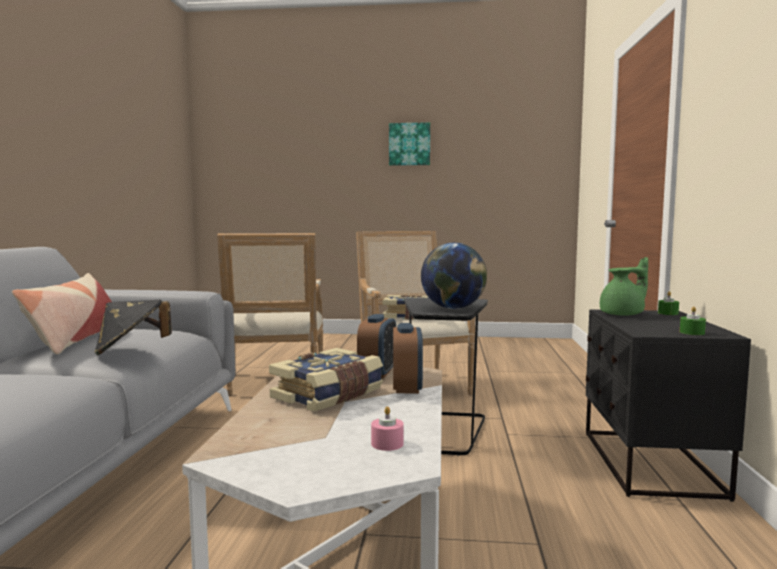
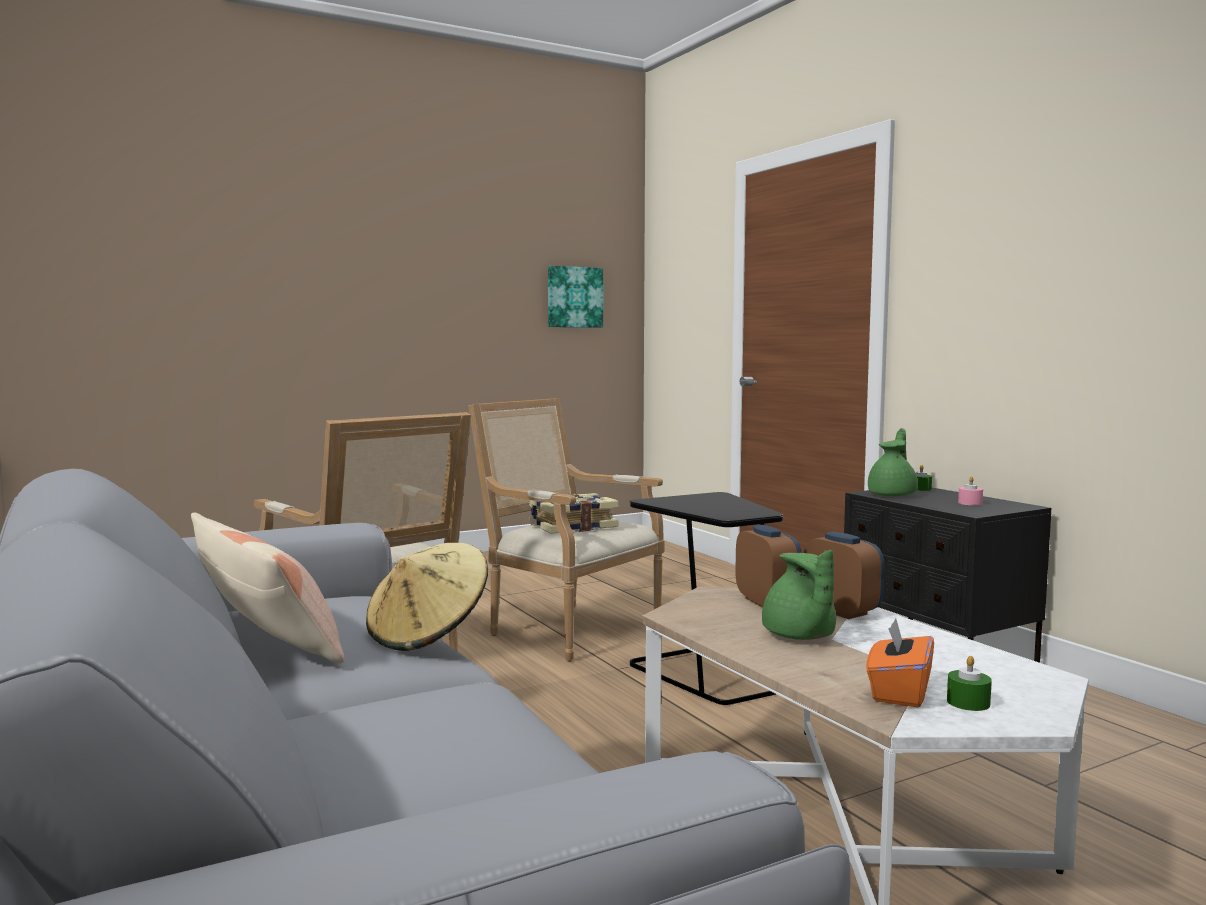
camera: 35 degrees left, 0 degrees up
(131, 350) = (428, 634): black hat -> beige hat
(273, 442) = (899, 692): none -> orange tissue box
(329, 395) = (799, 636): book -> green teapot
(387, 444) = (985, 666): pink candle -> pink candle (970, 503)
(409, 144) = (420, 256): picture -> picture (574, 297)
(453, 308) = (738, 508): globe -> none
(692, 332) = (1001, 507): green candle -> green candle (968, 702)

